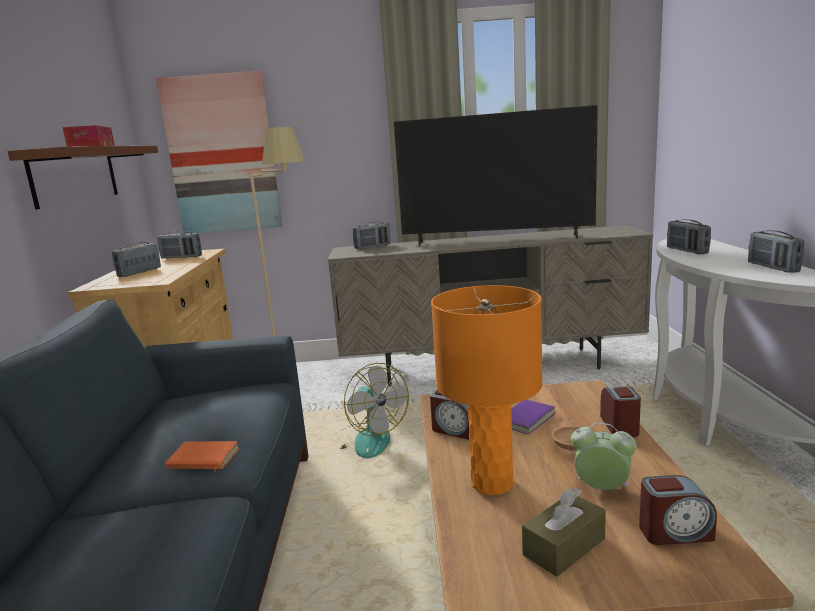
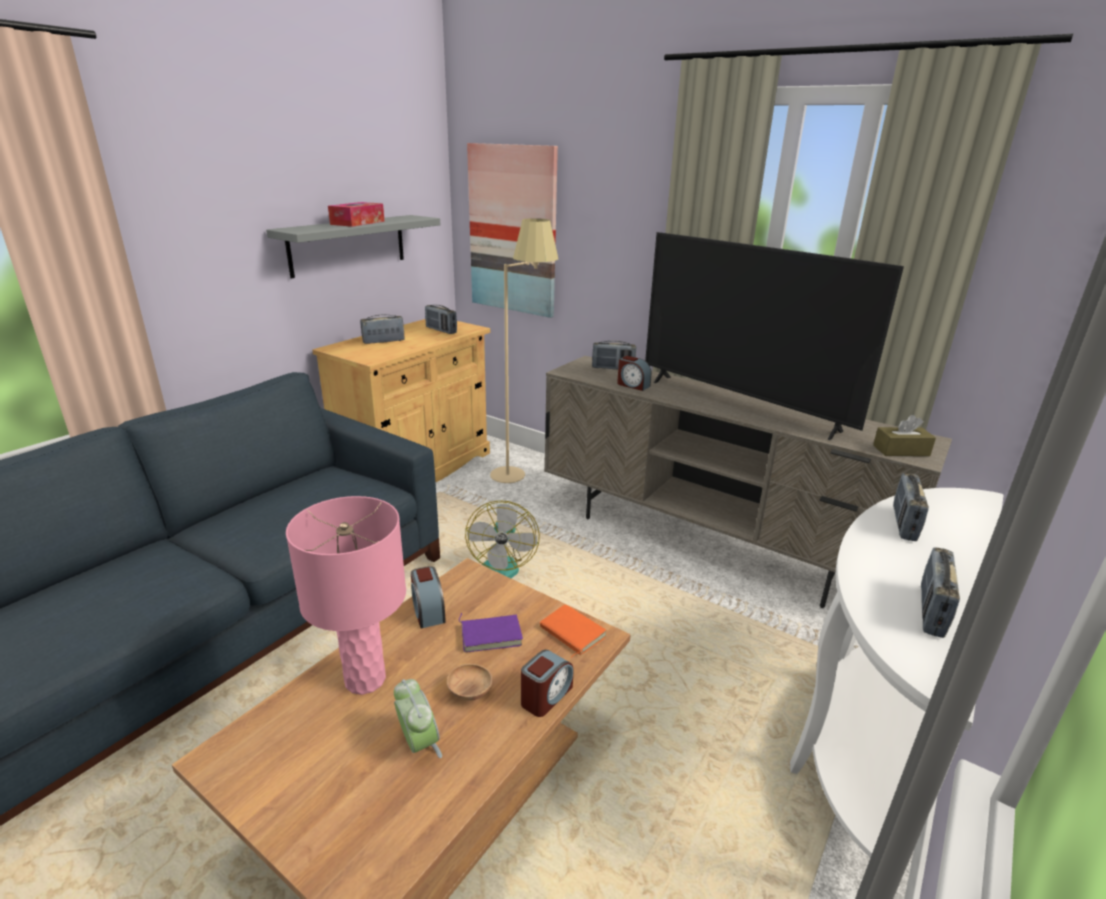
camera: 35 degrees right, 10 degrees up
(75, 175) = (348, 245): brown shelf -> grey shelf
(202, 460) = (254, 539): orange book -> orange book (571, 633)
(492, 484) = (365, 680): orange table lamp -> pink table lamp
(564, 547) = (309, 769): brown tissue box -> brown tissue box (901, 450)
(674, 532) = (389, 824): alarm clock -> alarm clock (632, 385)

